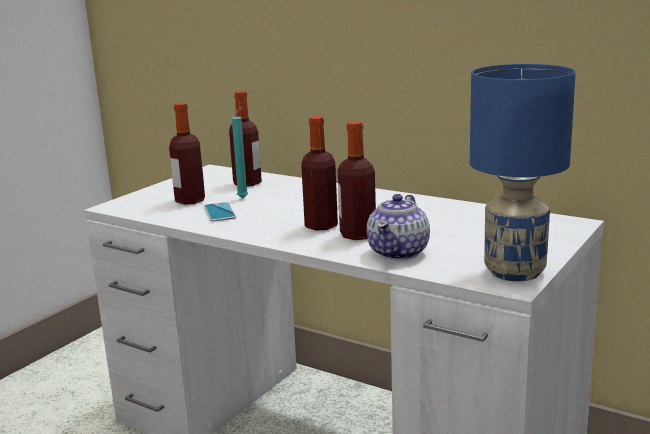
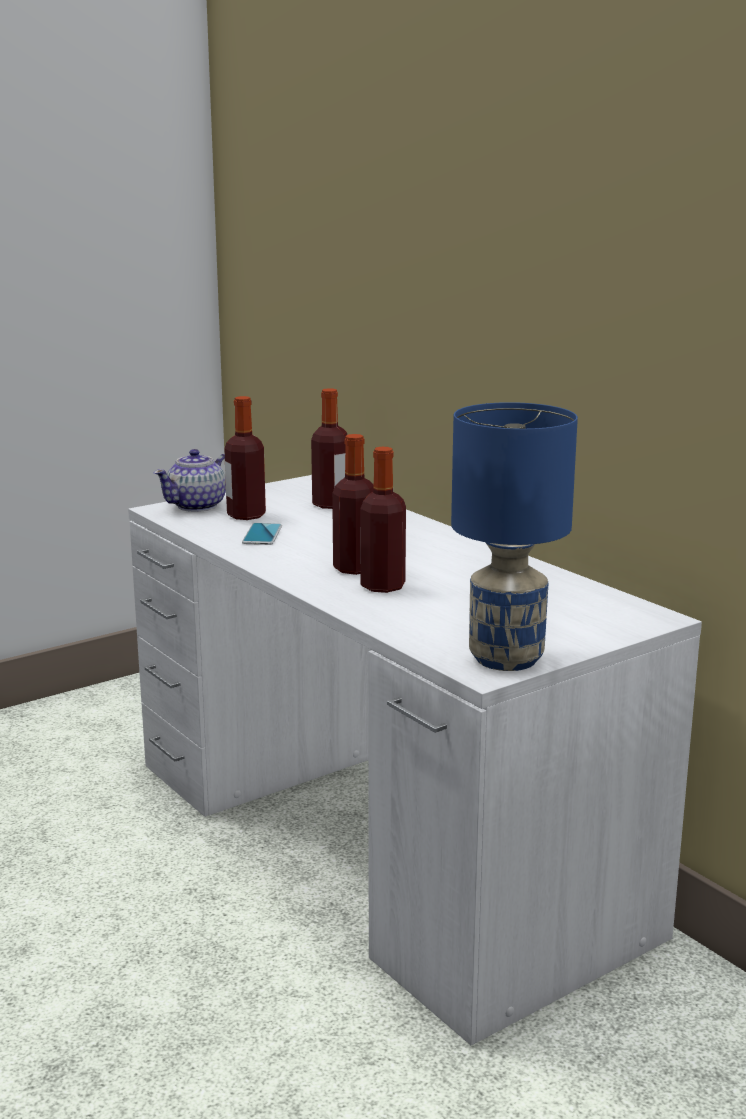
camera: 20 degrees right, 0 degrees up
(244, 198) = (307, 522): turquoise candle -> none
(399, 252) = (404, 614): teapot -> teapot (198, 506)

